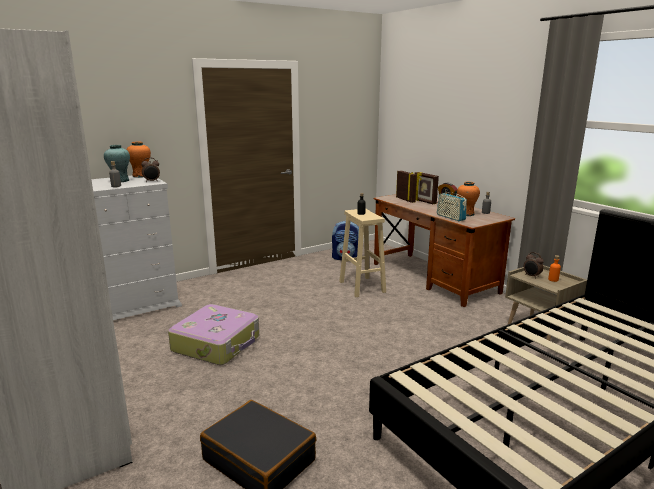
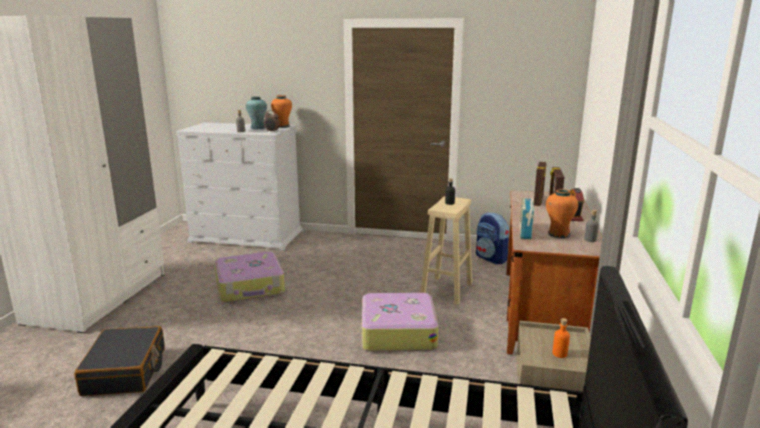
camera: 45 degrees right, 0 degrees up
(389, 323) = (397, 332): none -> suitcase
(531, 276) = (542, 338): alarm clock -> none

